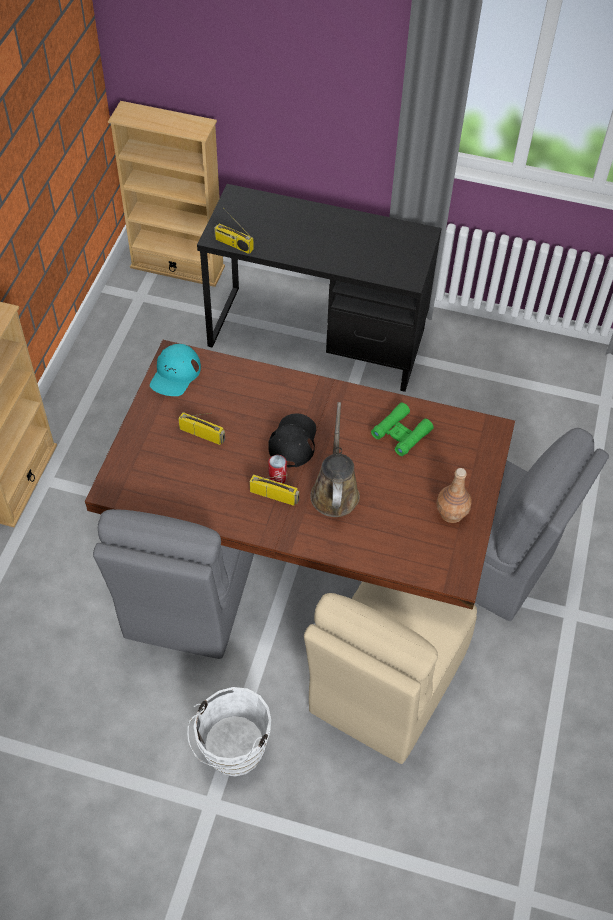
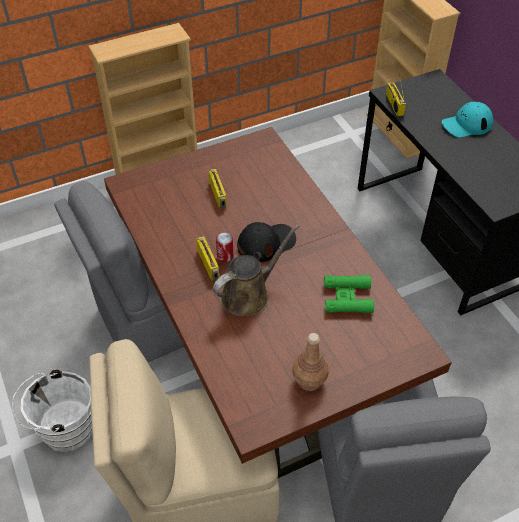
camera: 50 degrees right, 5 degrees down
(175, 374) = (251, 150): turquoise cap -> turquoise cap (466, 124)

